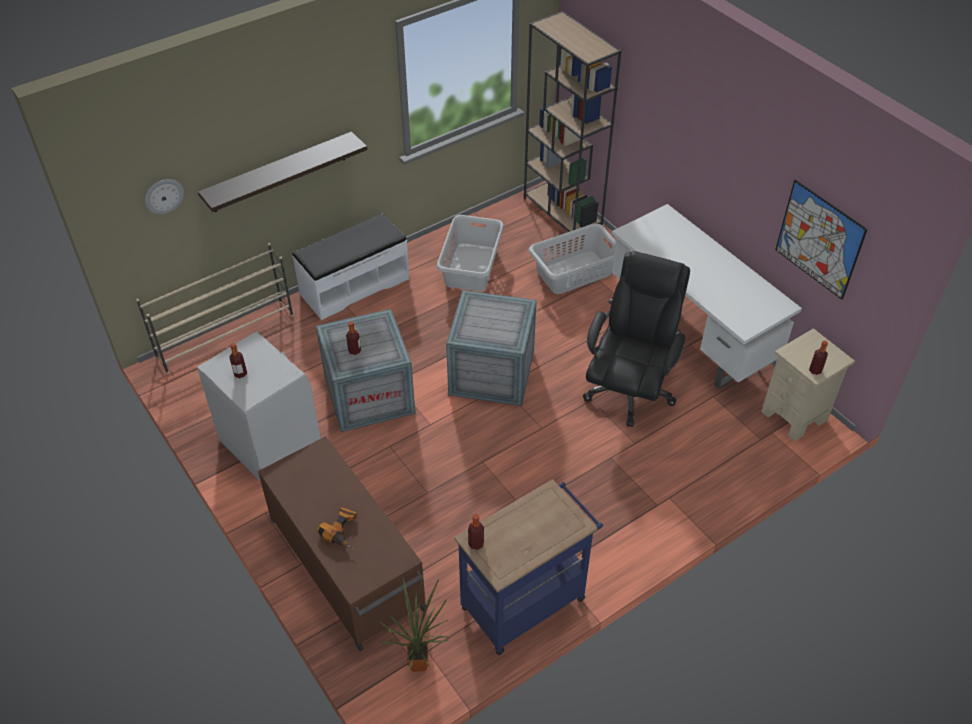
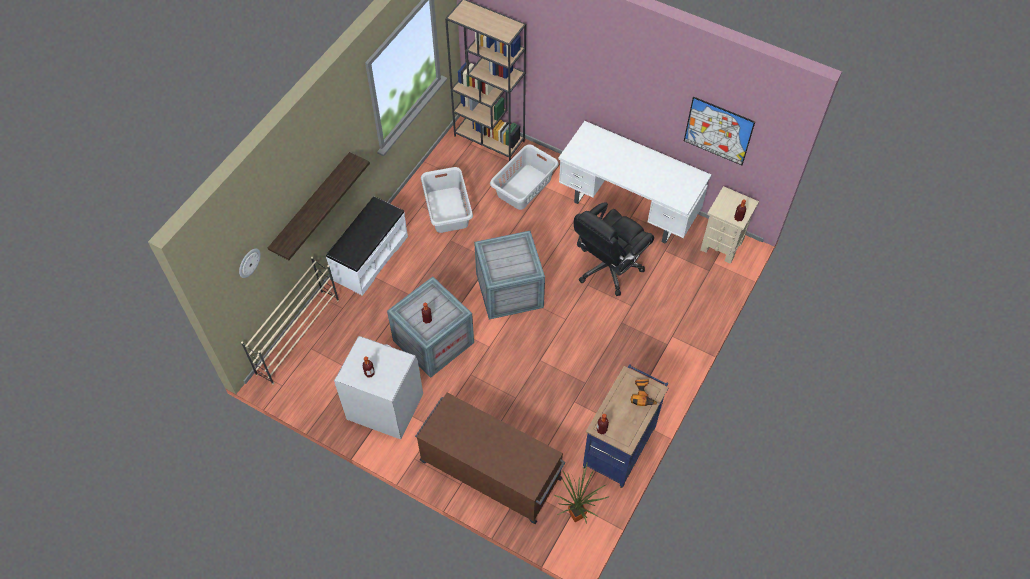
camera: 25 degrees left, 10 degrees up
(343, 530) = (500, 454): power drill -> power drill (644, 394)
(629, 391) = (608, 268): black office chair -> black office chair turned 135 degrees counterclockwise

